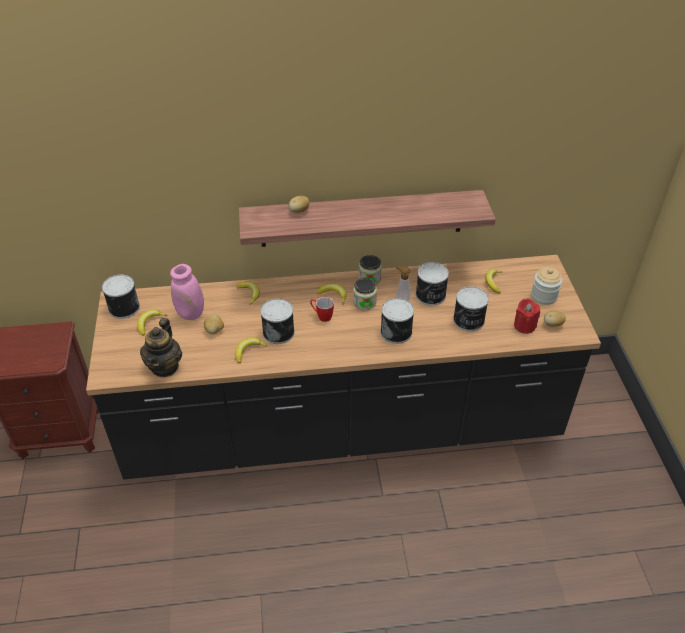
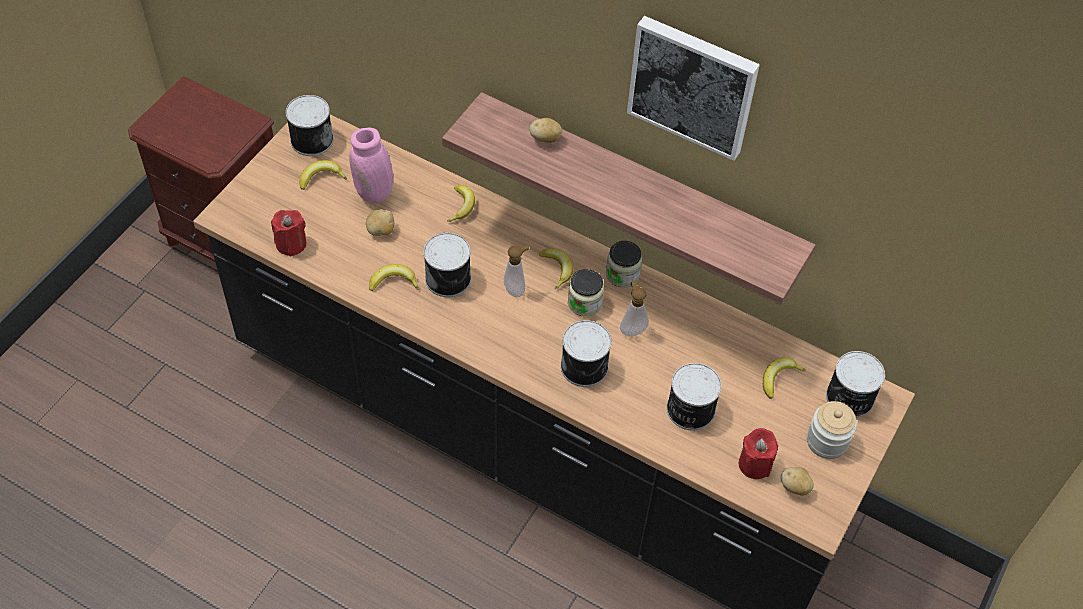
camera: 35 degrees right, 10 degrees up
(165, 366) = (291, 244): teapot -> red candle
(321, 316) = (516, 289): mug -> soap dispenser
(391, 118) = (693, 85): none -> picture
(430, 295) = (677, 345): can -> can (849, 398)

